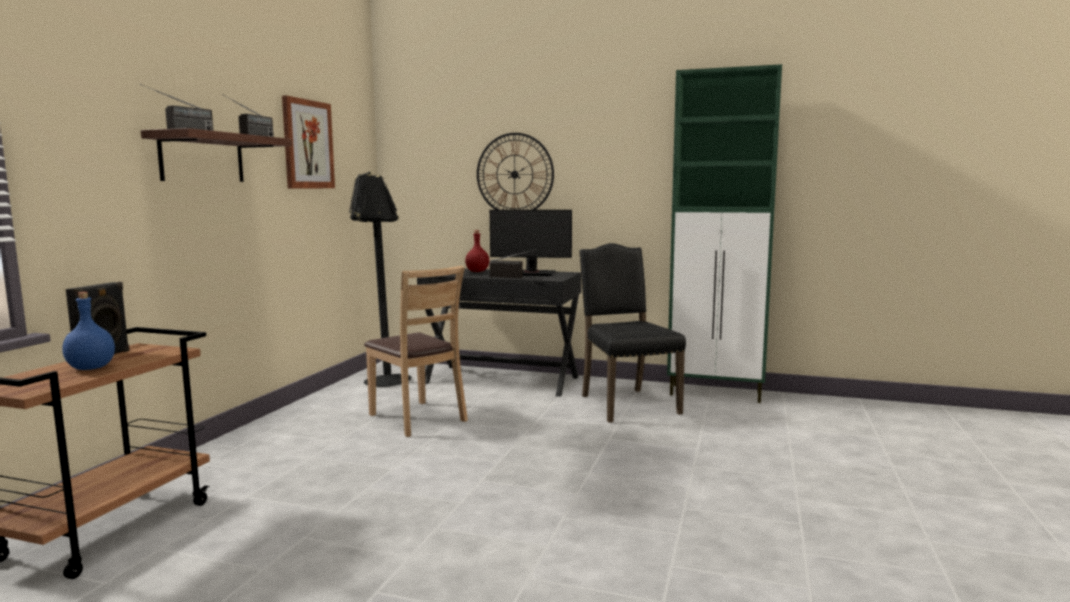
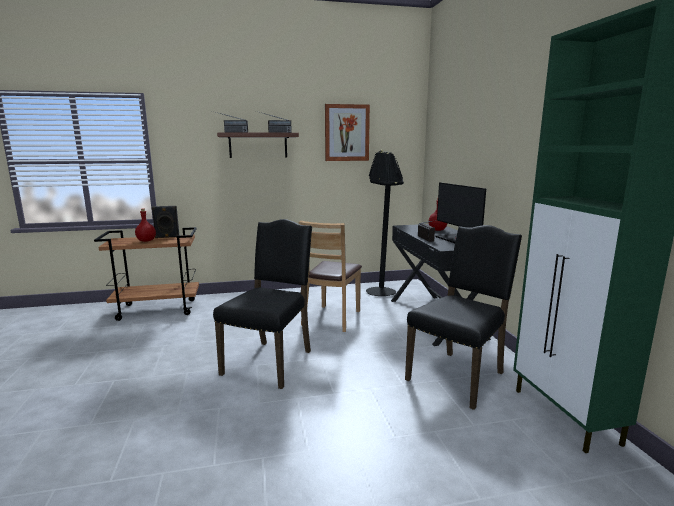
camera: 60 degrees right, 5 degrees up
(91, 368) = (146, 241): blue bottle -> red bottle
(484, 471) = (270, 361): none -> black chair
(514, 174) = (478, 153): wall clock -> none

